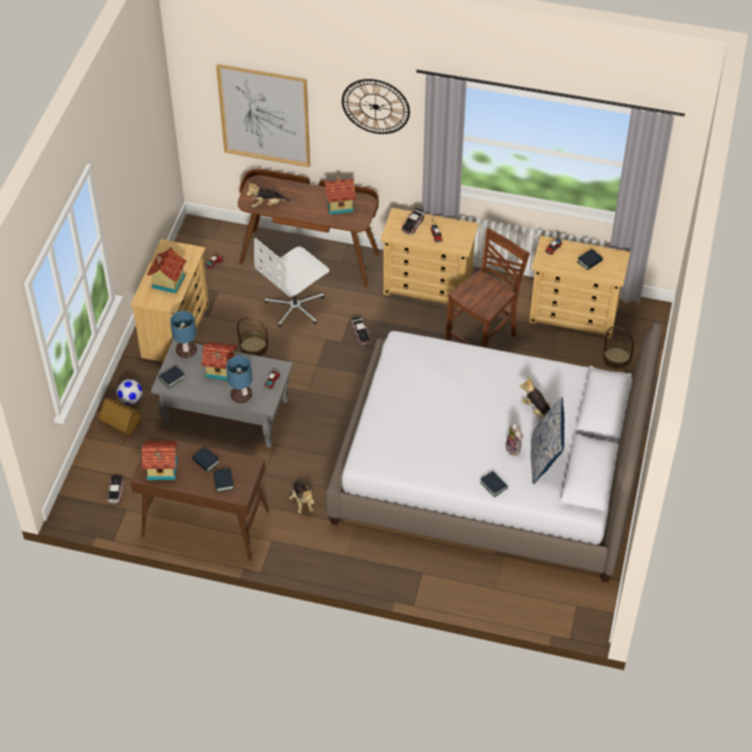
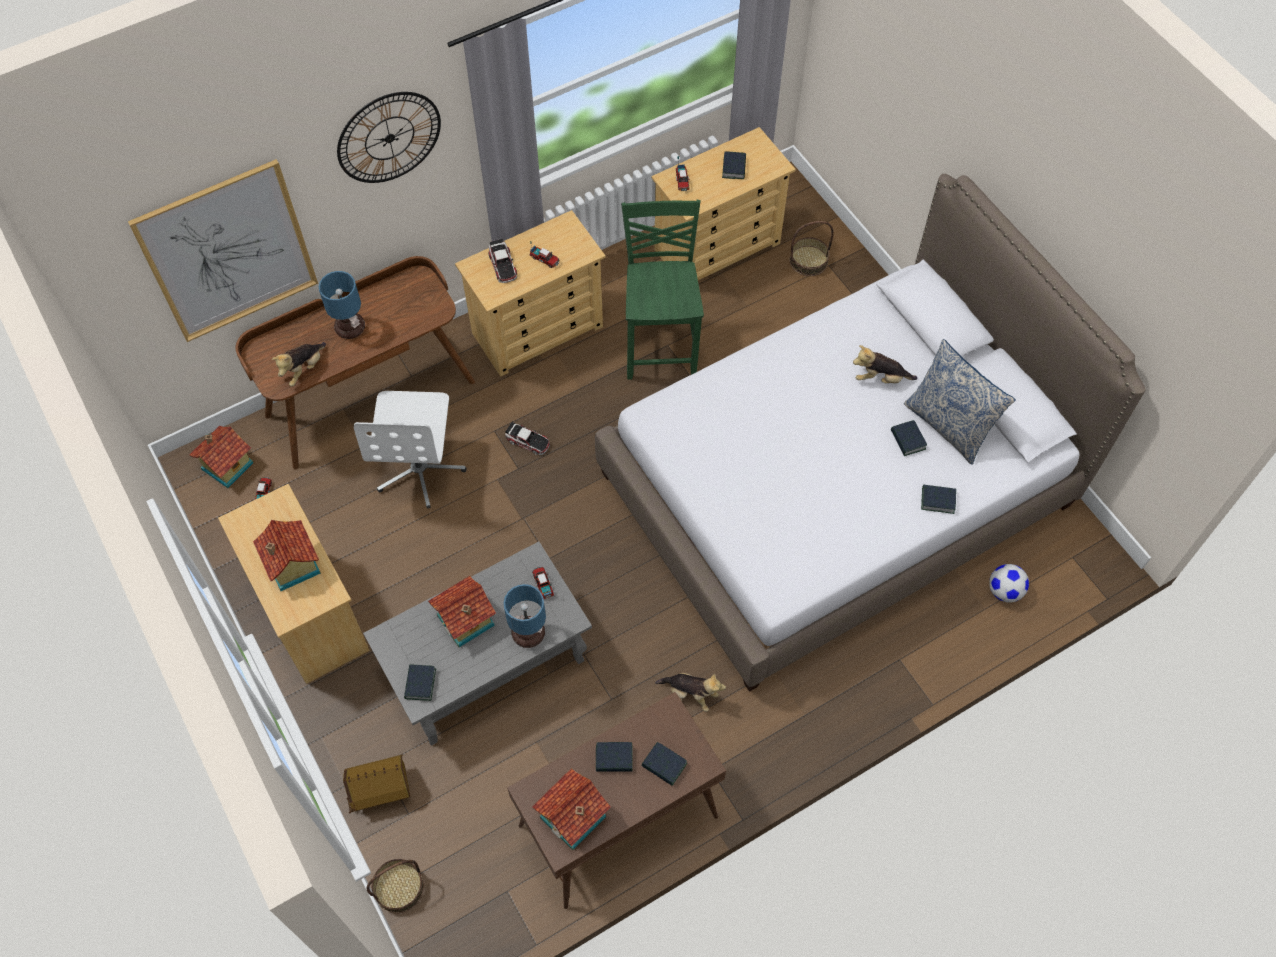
camera: 45 degrees left, 10 degrees up
(115, 491) = (468, 880): toy car -> none
(131, 399) = (354, 747): football -> football (1004, 591)
(186, 350) = (396, 634): table lamp -> table lamp (349, 327)
(253, 347) = (427, 557): basket -> basket (399, 887)
(339, 204) = (390, 303): toy house -> toy house (226, 465)
(483, 339) = (661, 344): brown chair -> green chair
(514, 449) = (907, 440): plush toy -> book

